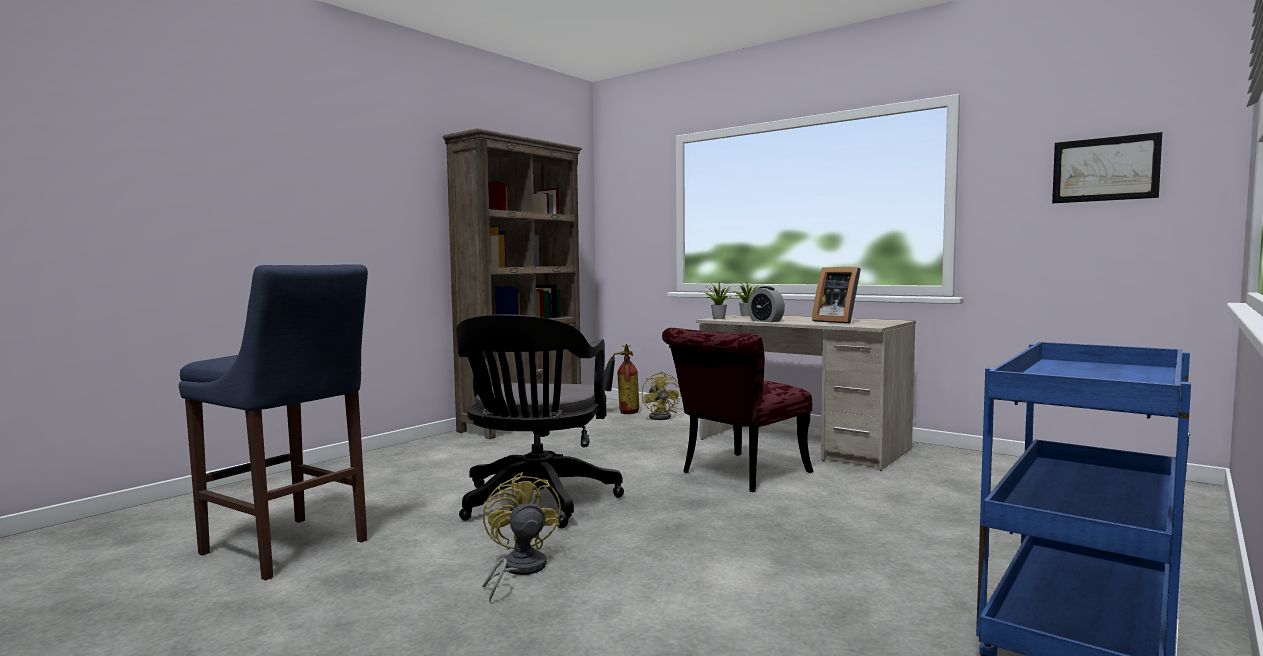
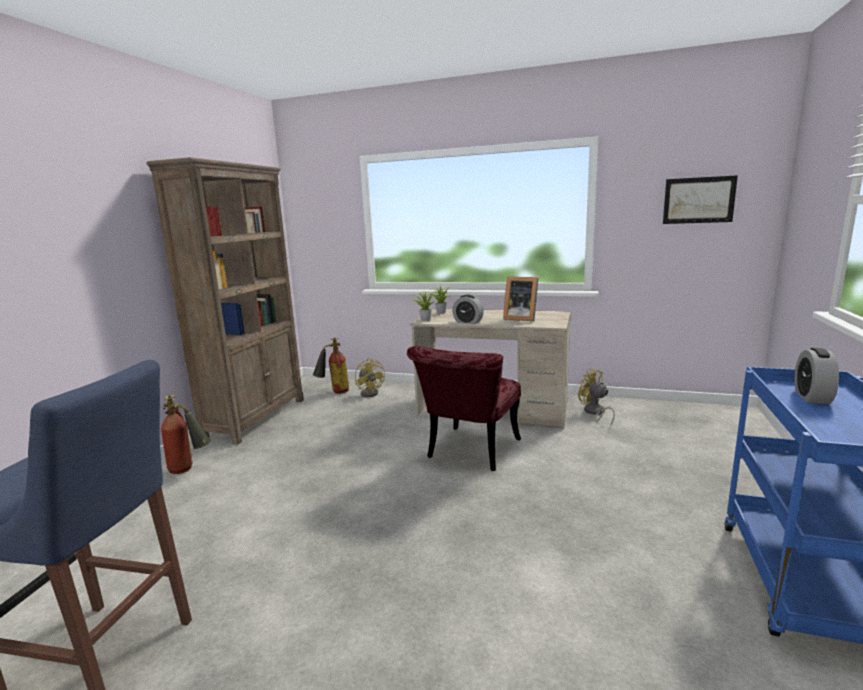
camera: 20 degrees left, 10 degrees up
(432, 450) = (189, 470): none -> fire extinguisher
(518, 570) = (367, 623): yellow fan -> yellow fan (594, 413)
(535, 503) = (329, 524): black office chair -> none
(1098, 370) = (812, 397): none -> alarm clock

